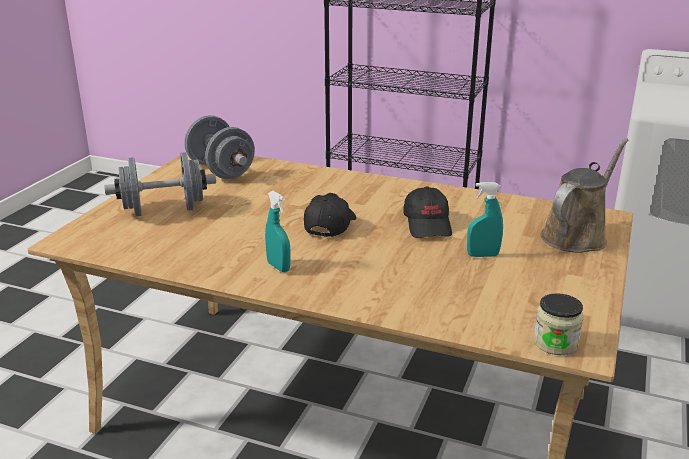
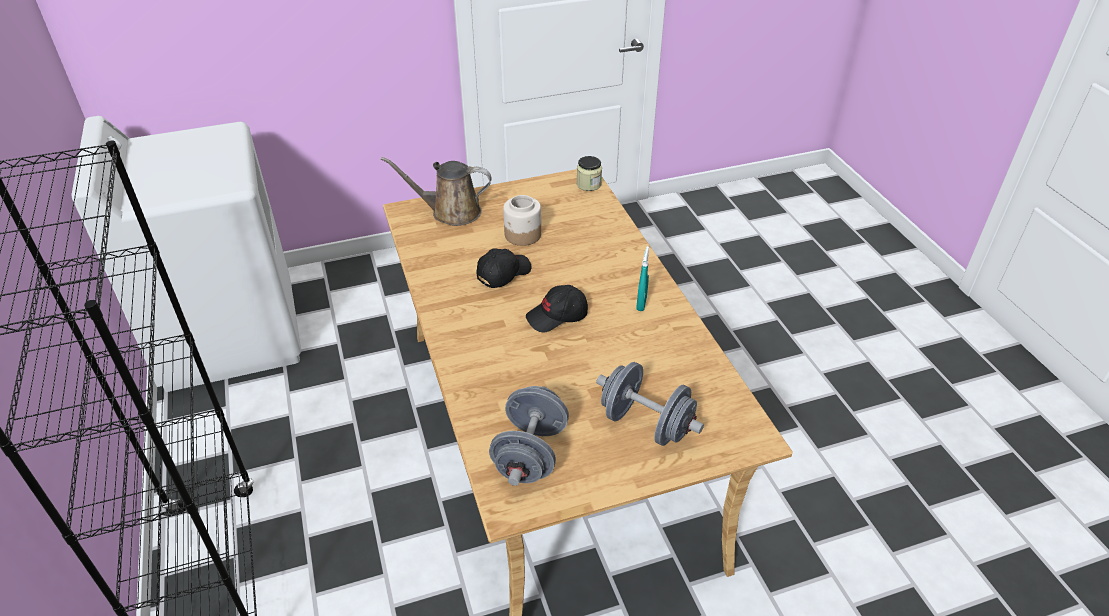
camera: 130 degrees left, 15 degrees up
(482, 255) = (522, 235): turquoise spray bottle -> jar

